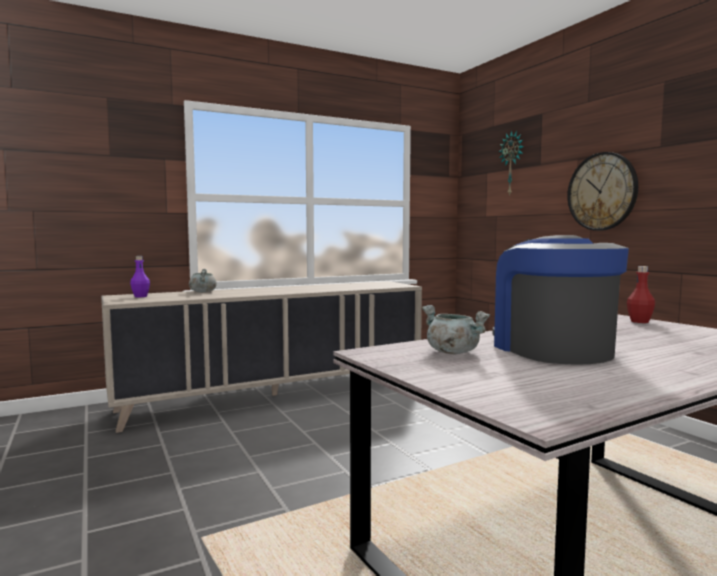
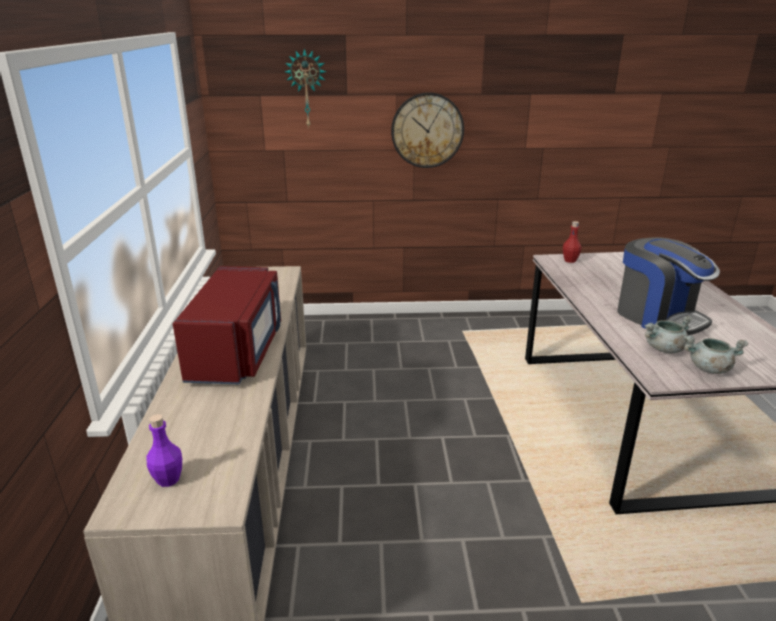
camera: 65 degrees left, 20 degrees up
(203, 292) = (175, 411): grey cooking pot -> grey cooking pot (709, 368)
(276, 291) = (238, 352): none -> red microwave
(550, 349) = (658, 316): coffee machine -> coffee machine turned 135 degrees counterclockwise

